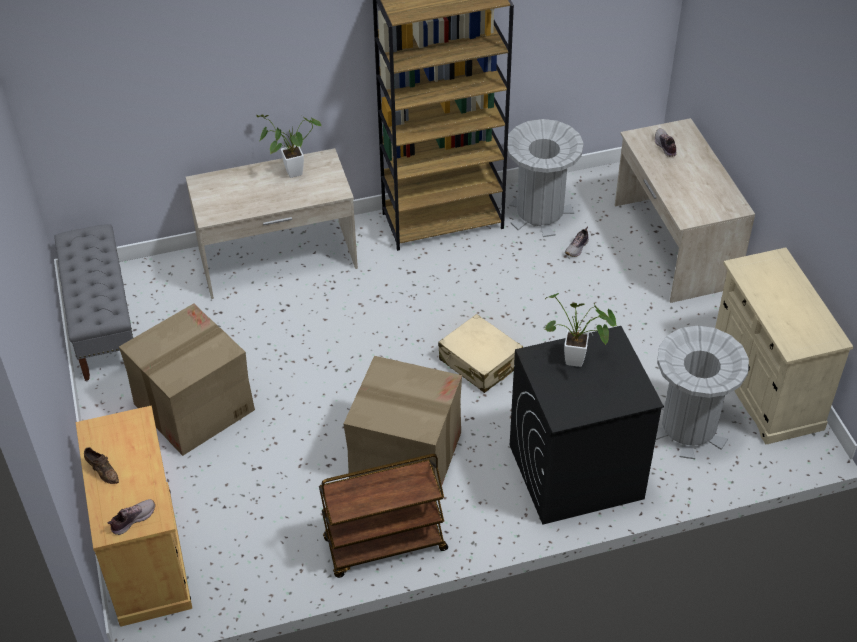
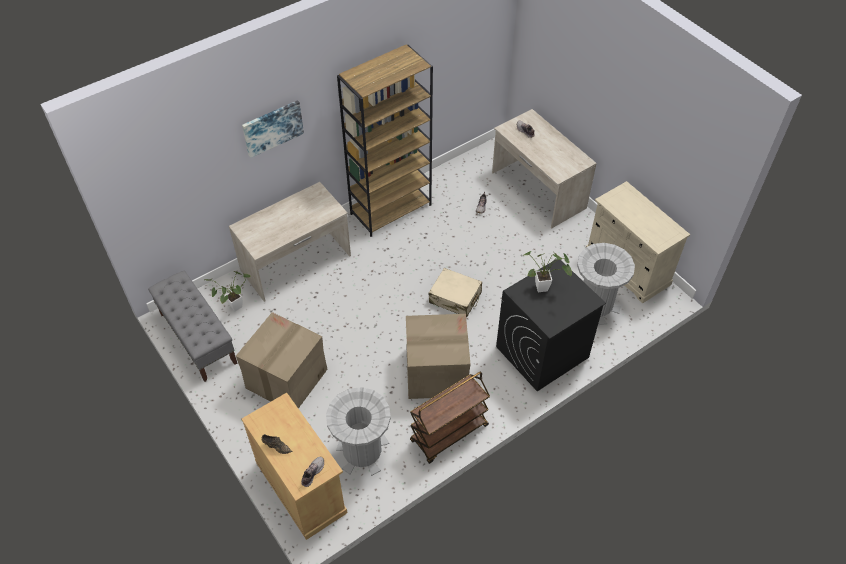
camera: 20 degrees left, 5 degrees up
(266, 46) = (272, 128): none -> picture
(290, 173) = (298, 206): potted plant -> potted plant (233, 308)
(539, 213) = (449, 190): grey trash can -> grey trash can (362, 451)

